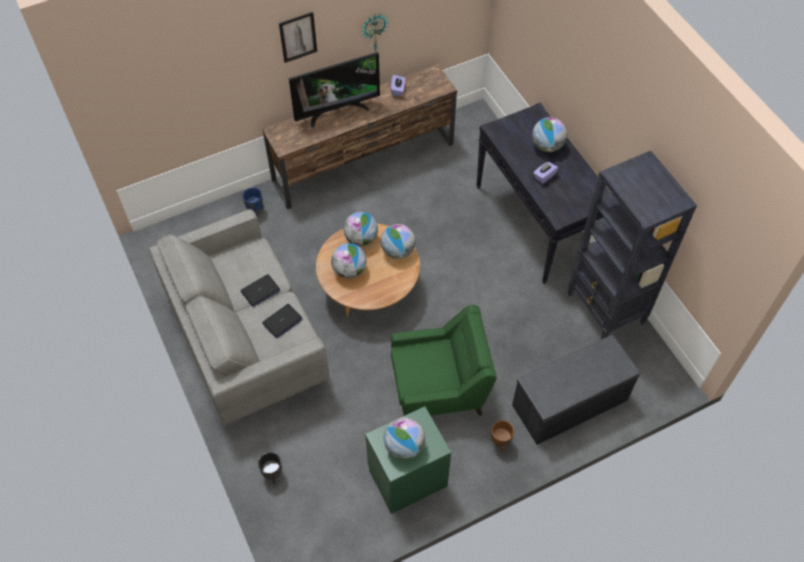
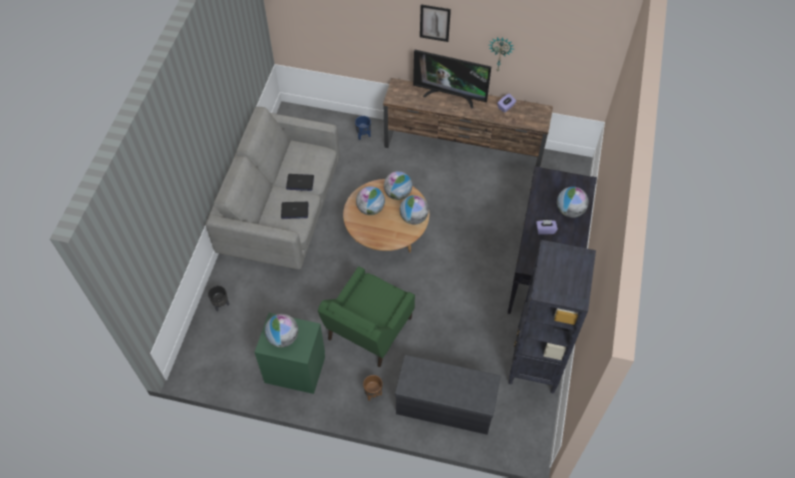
camera: 40 degrees right, 0 degrees up
(439, 388) = (369, 330): green armchair -> green armchair turned 90 degrees clockwise

